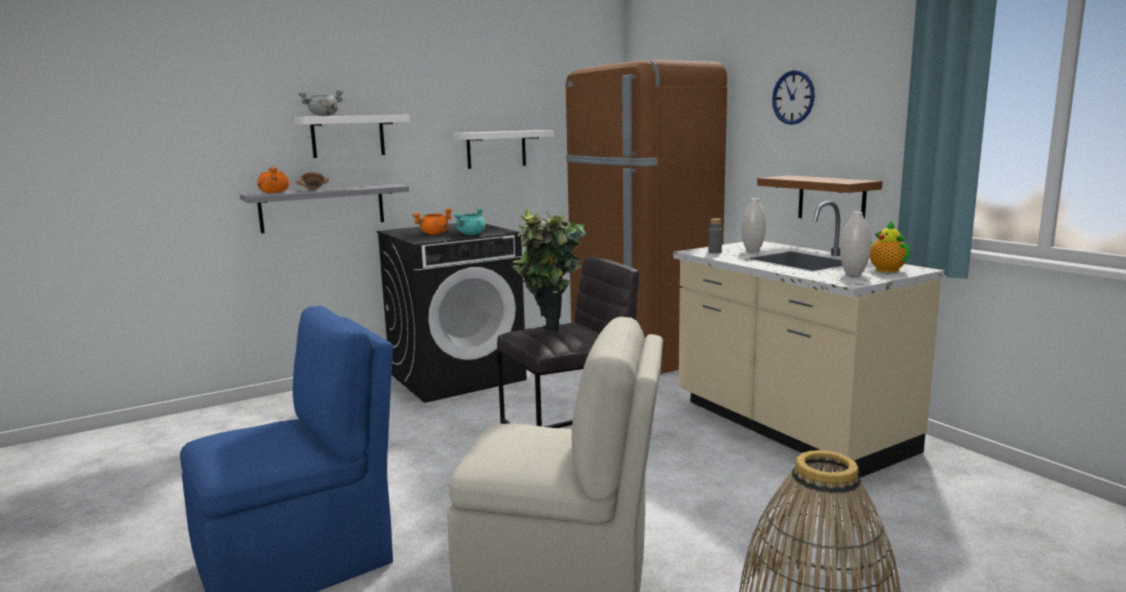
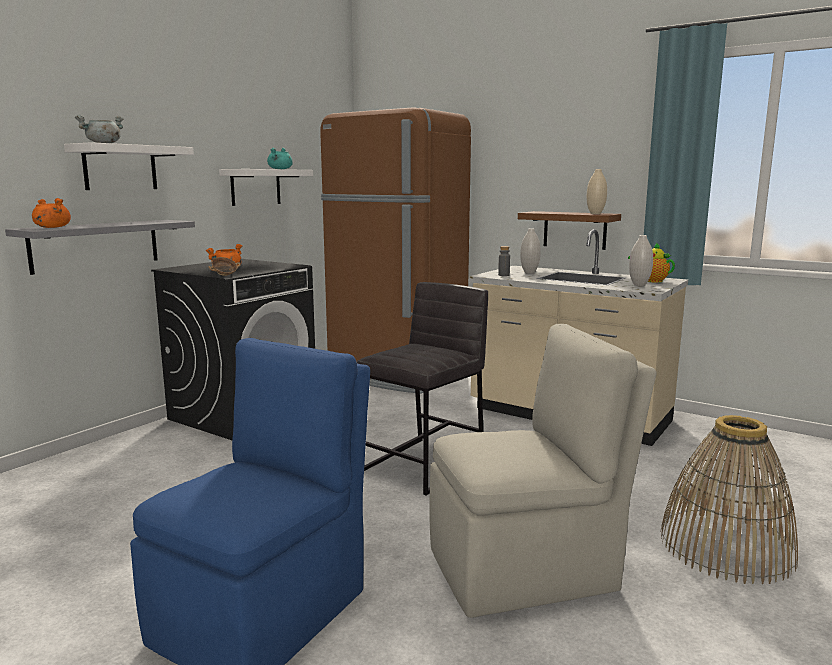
camera: 25 degrees left, 0 degrees up
(313, 189) = (91, 224): bowl -> bowl (225, 275)
(471, 234) = (267, 269): turquoise cooking pot -> turquoise cooking pot (280, 169)
(549, 336) = (418, 355): potted plant -> none
(793, 97) = (537, 146): wall clock -> none
(844, 180) = (595, 213): none -> beige vase

